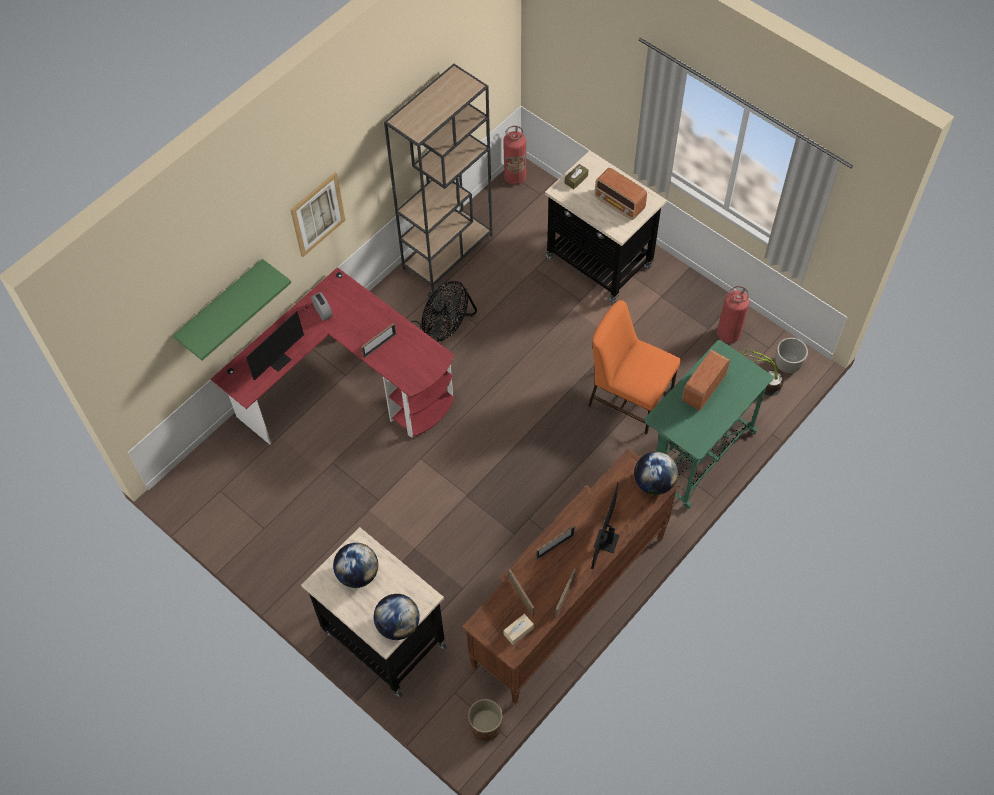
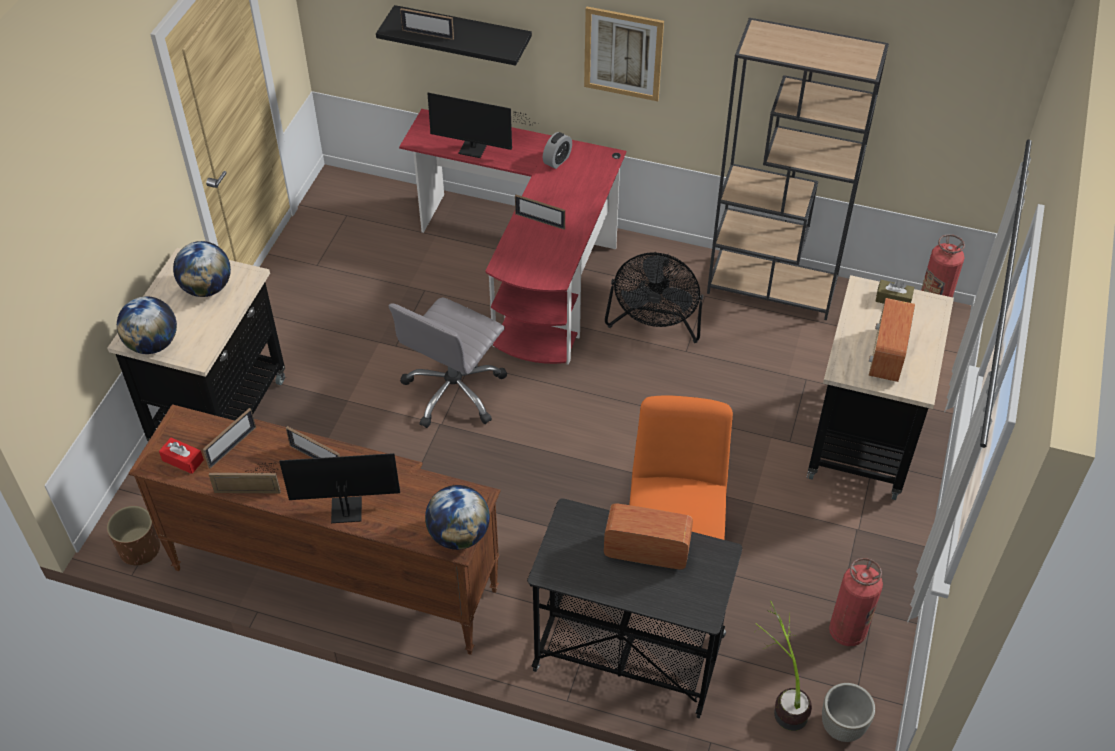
camera: 65 degrees right, 10 degrees down
(221, 305) = (463, 34): green shelf -> black shelf
(225, 324) = (428, 34): none -> picture frame
(441, 476) = (454, 391): none -> grey office chair
(518, 631) = (183, 460): beige tissue box -> red tissue box
(696, 453) = (628, 653): green desk -> black desk

